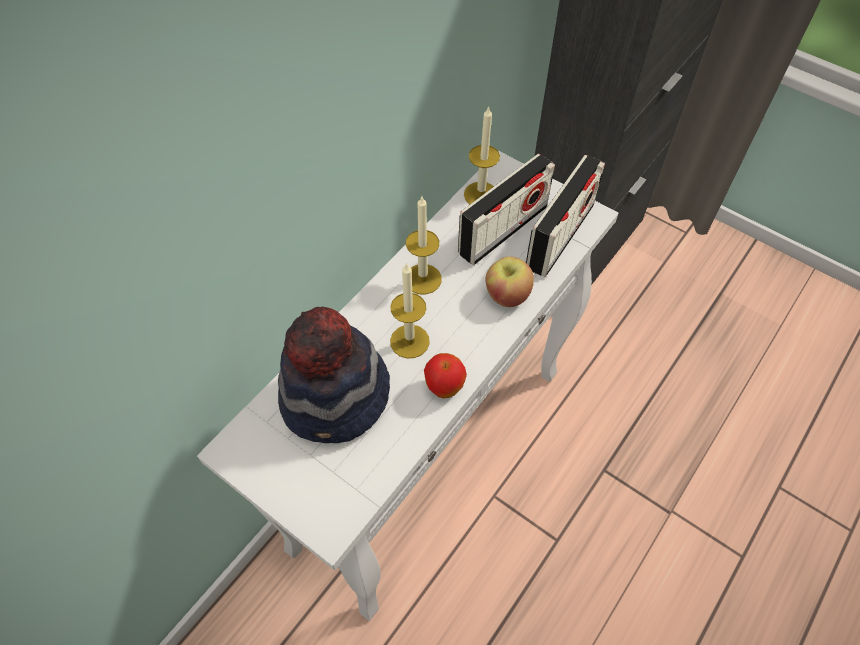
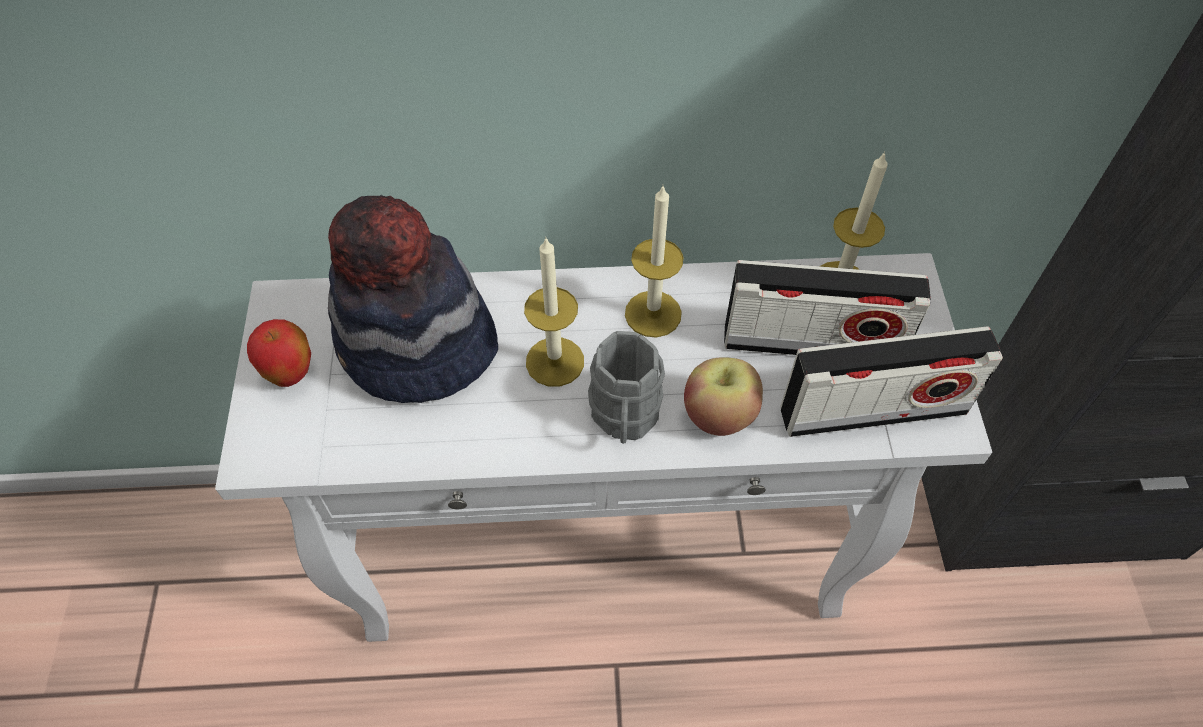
camera: 50 degrees right, 0 degrees up
(444, 388) = (523, 441): apple -> apple (291, 374)
(473, 335) = (624, 419): none -> grey mug

